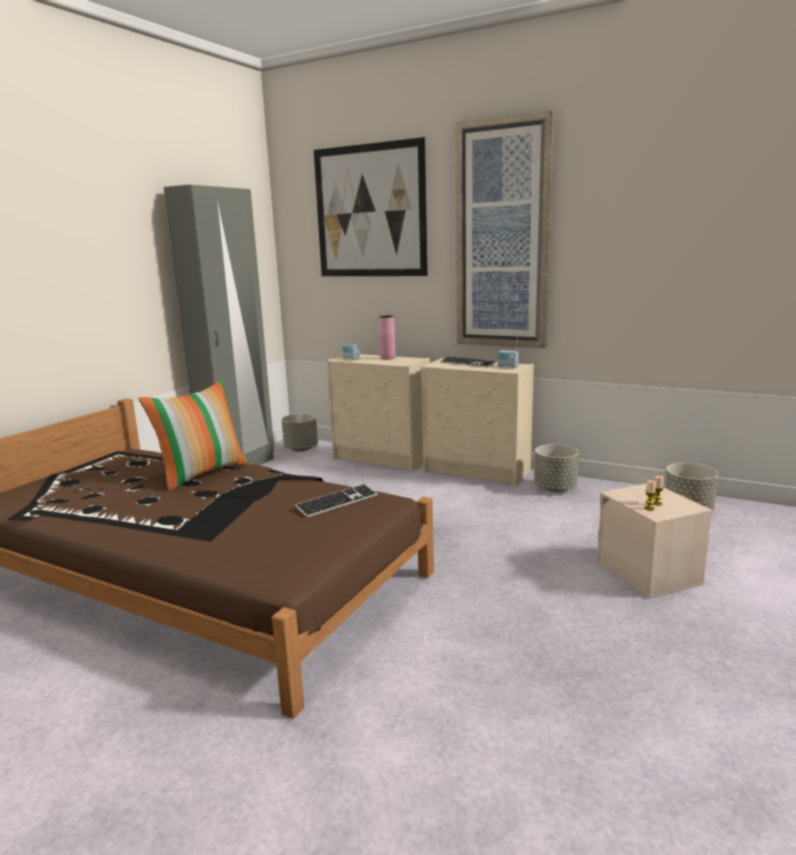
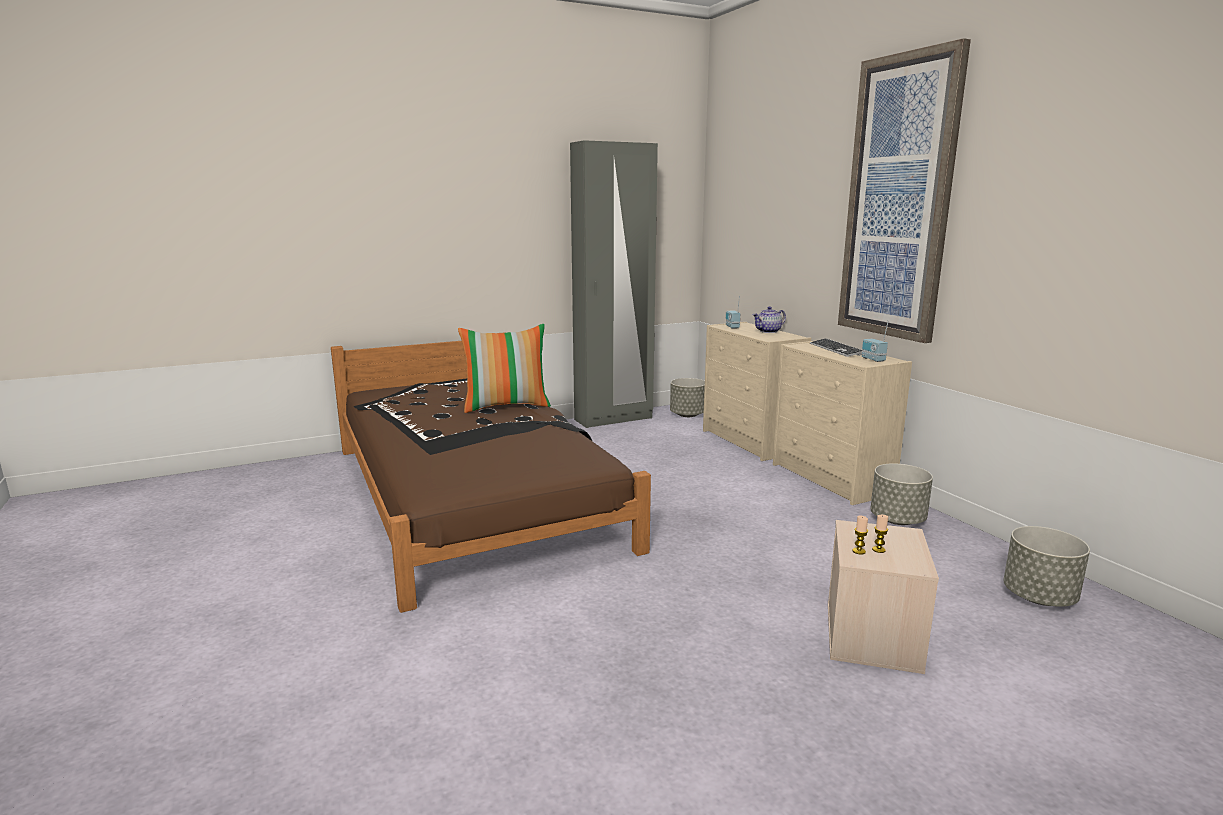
camera: 35 degrees right, 0 degrees up
(337, 502) = (559, 453): keyboard -> none
(370, 211) = (779, 167): picture -> none
(388, 358) = (768, 331): pink vase -> teapot

